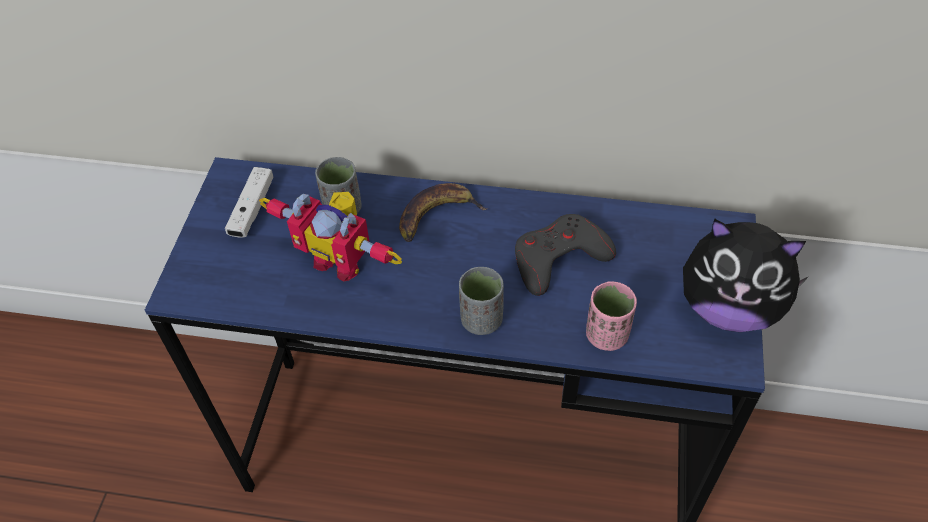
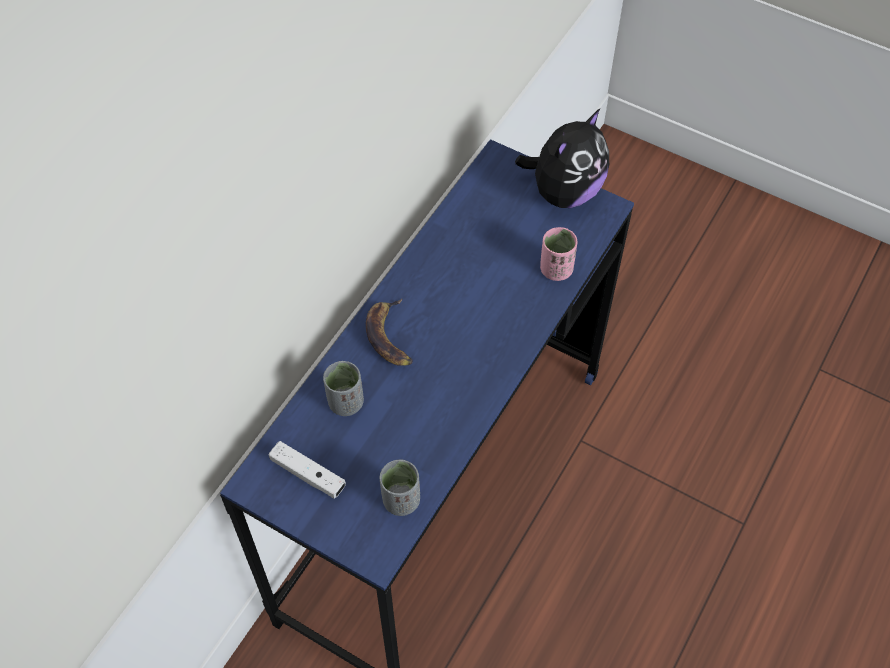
camera: 70 degrees left, 5 degrees up
(341, 259) = (402, 418): toy robot -> none
(481, 320) = (508, 341): grey cup -> grey cup (401, 500)
(559, 258) = (474, 271): grey game controller -> none

